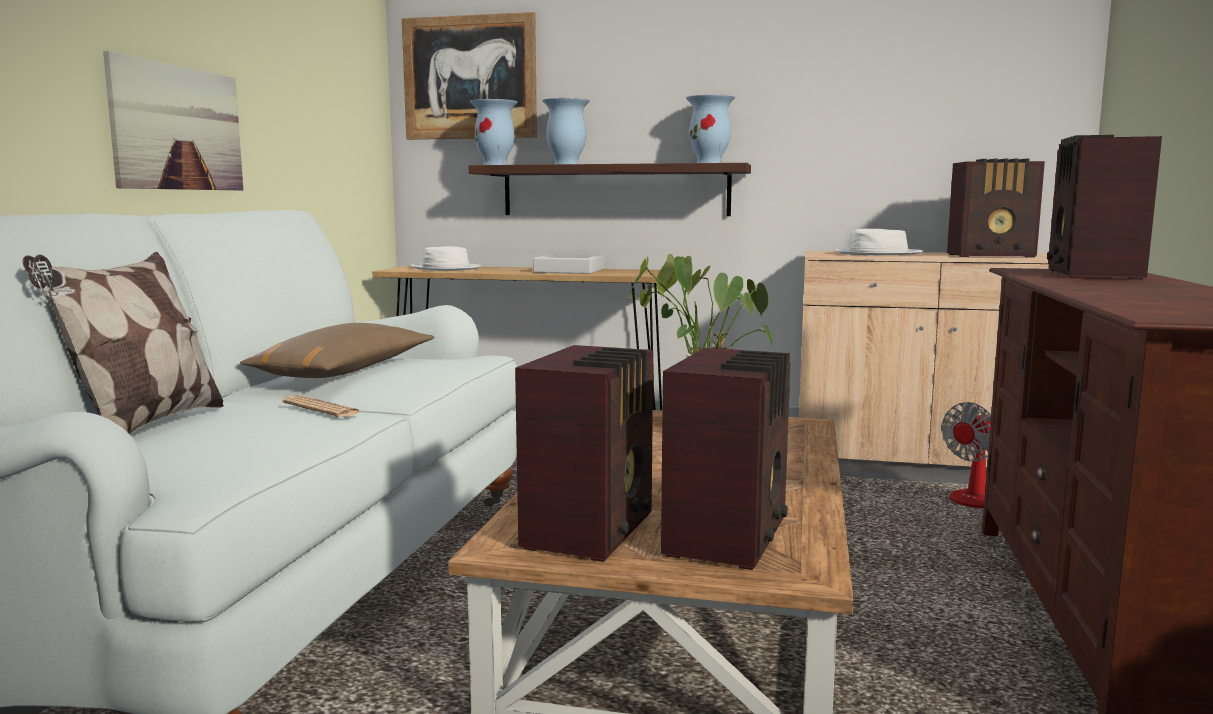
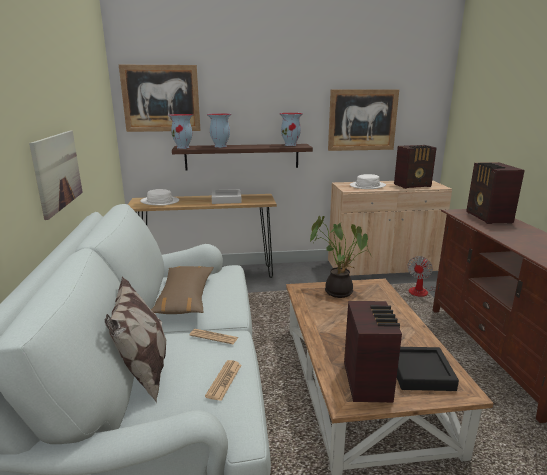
camera: 20 degrees left, 10 degrees up
(253, 442) = (224, 380): none -> newspaper
(729, 536) = (420, 373): radio -> black tray
(877, 113) = (362, 120): none -> picture

